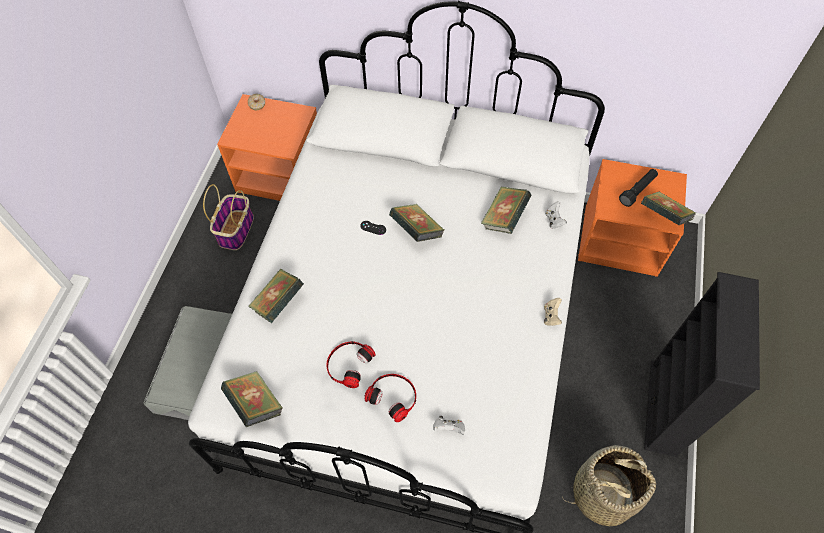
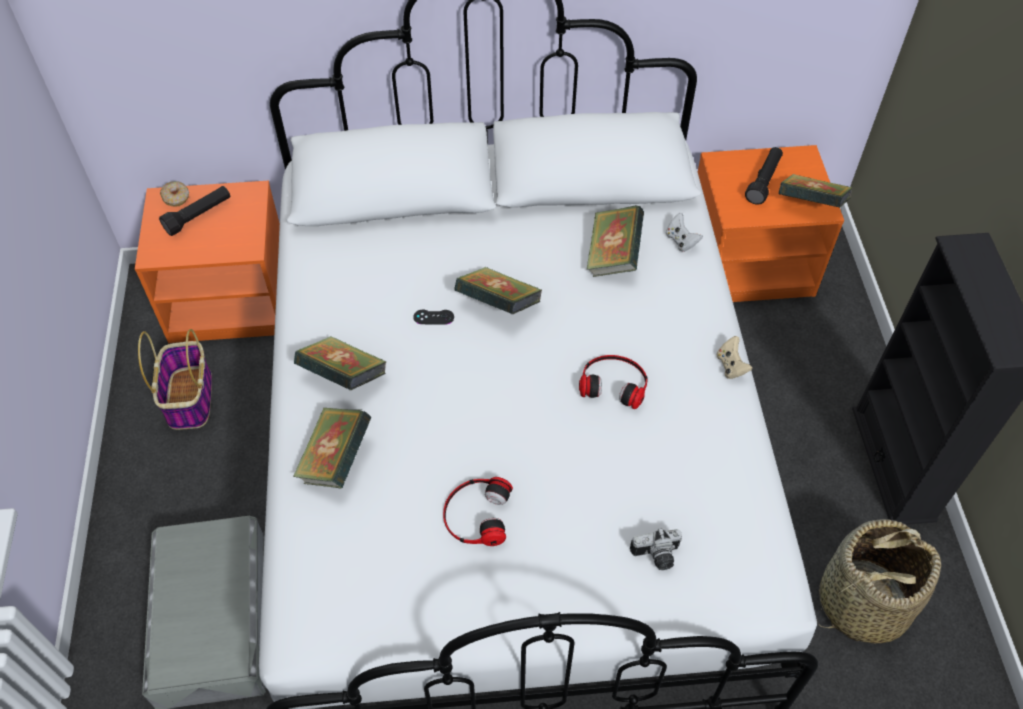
camera: 20 degrees left, 5 degrees down
(255, 404) = (359, 615): book -> book (343, 377)
(266, 120) = (199, 216): none -> black flashlight
(393, 396) = (560, 538): headphones -> headphones (614, 383)
(449, 428) = (657, 557): white game controller -> camera

